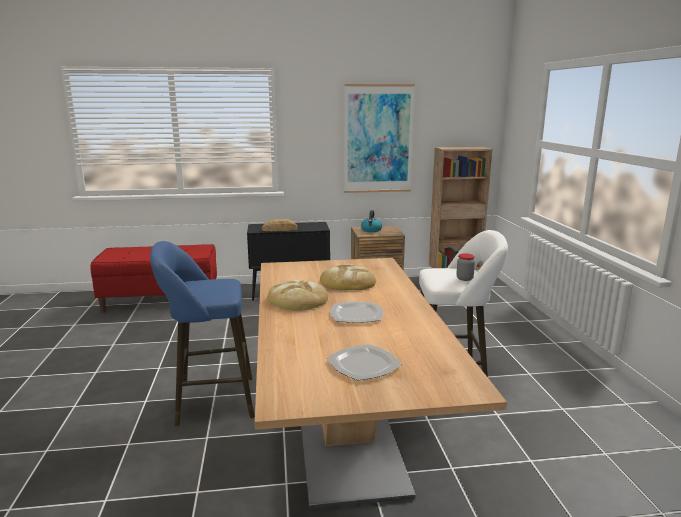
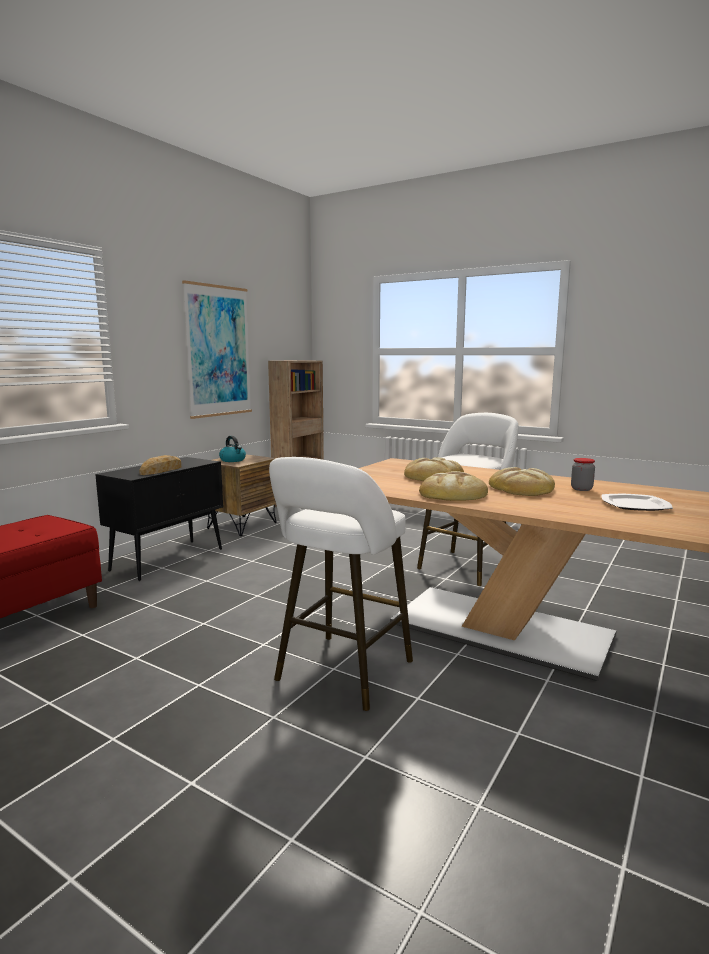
camera: 50 degrees left, 5 degrees down
(210, 401) = (341, 674): blue stool -> white stool
(357, 315) = (522, 488): plate -> bread
(464, 278) = (484, 457): jar -> jar (581, 489)

